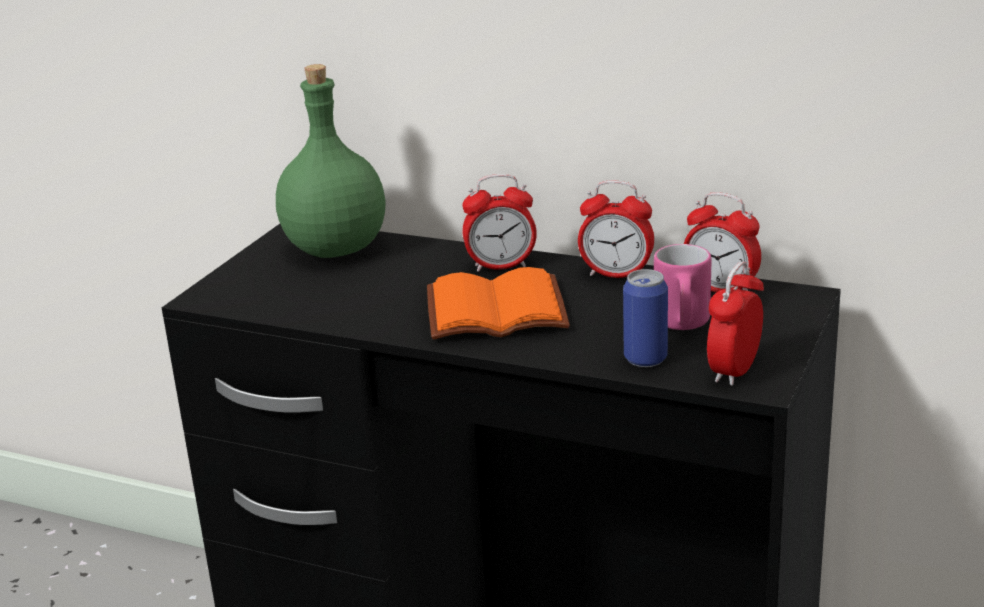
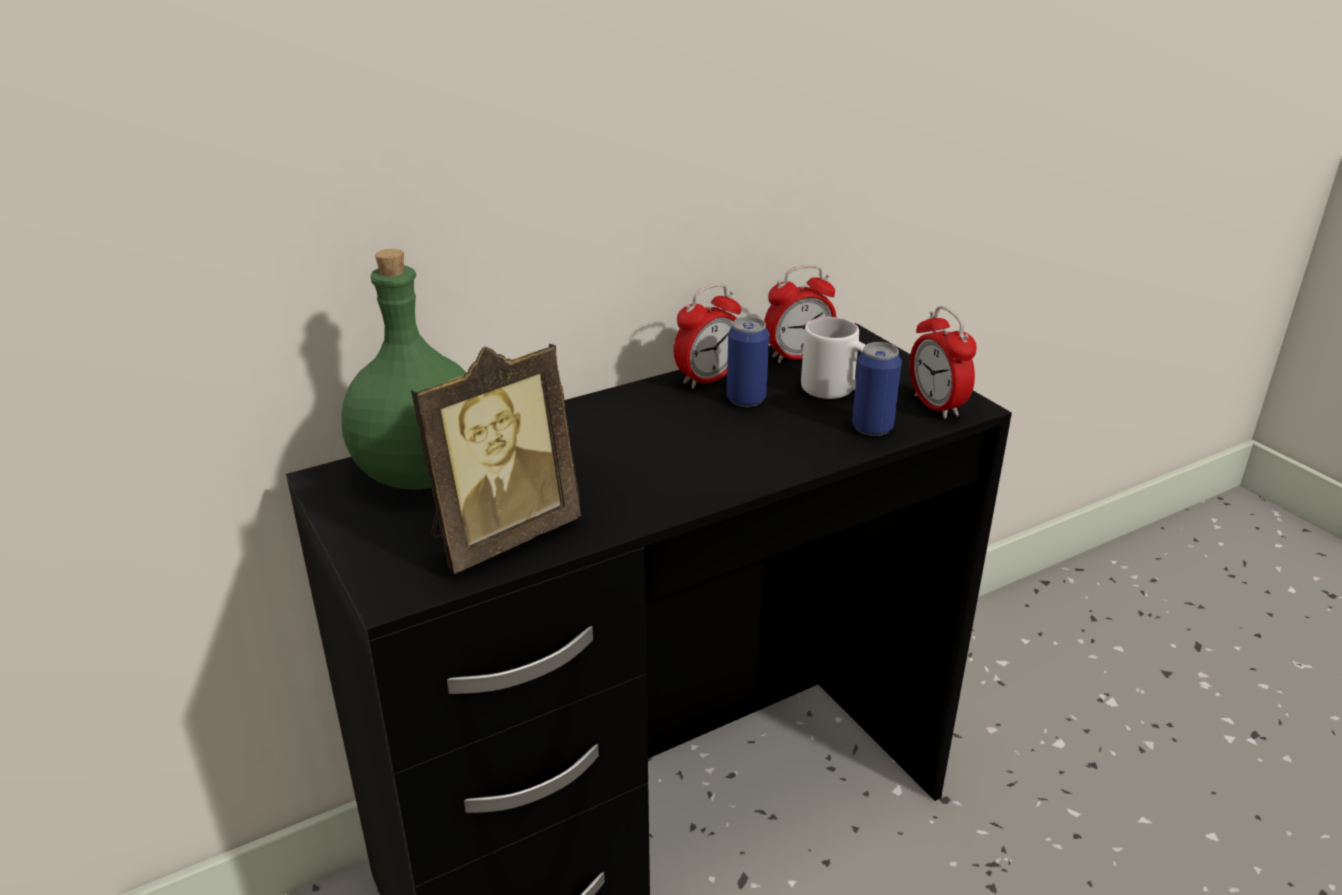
camera: 55 degrees left, 5 degrees up
(297, 299) = (500, 535): none -> picture frame
(494, 313) = (697, 453): orange book -> none
(501, 266) = (609, 415): alarm clock -> none
(608, 298) = (746, 399): none -> can
(682, 325) = (835, 392): pink mug -> white mug

